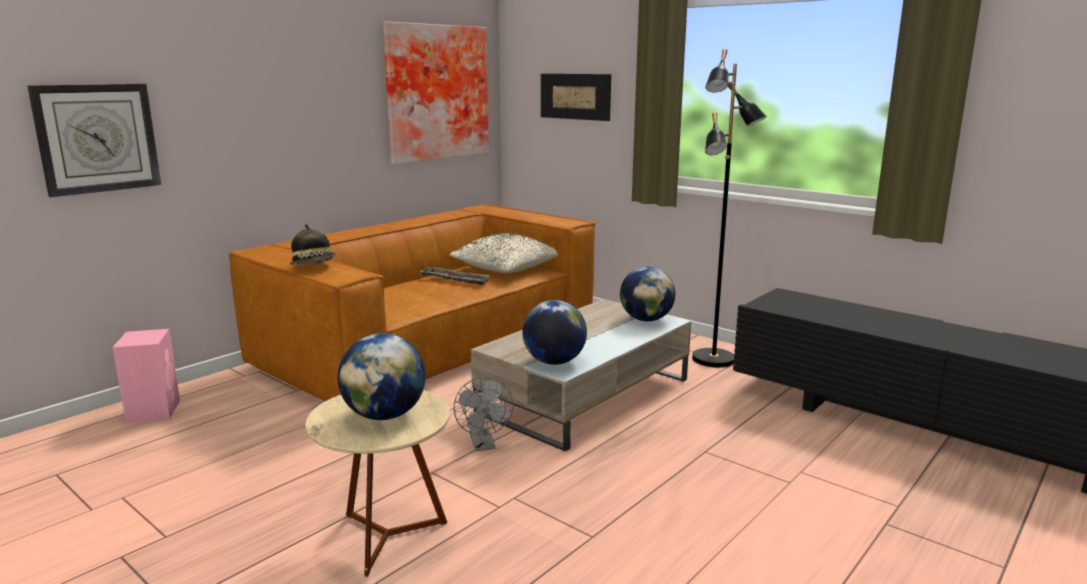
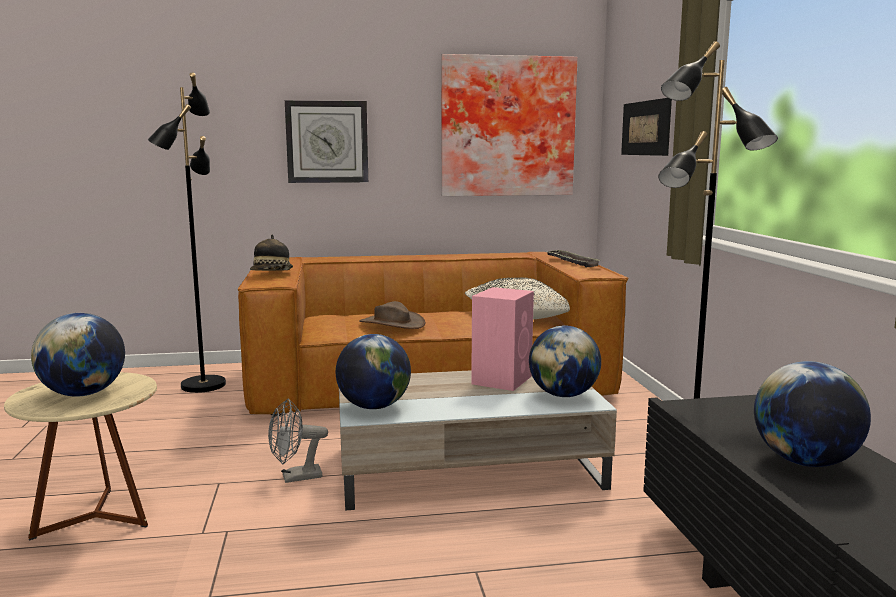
camera: 40 degrees right, 5 degrees down
(97, 138) = (162, 152): wall clock -> wall clock (327, 142)
(154, 410) = (166, 377): pink speaker -> pink speaker (502, 379)
(219, 405) = (202, 385): none -> black floor lamp
(432, 294) = (392, 323): none -> brown hat
(454, 279) = (442, 316): tray -> tray (571, 262)
(484, 445) = (295, 477): grey fan -> grey fan turned 45 degrees clockwise
(863, 319) = (805, 461): none -> globe

